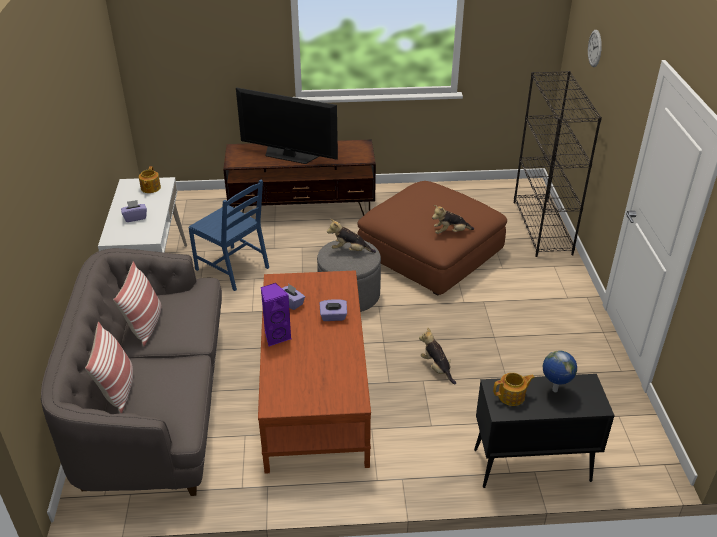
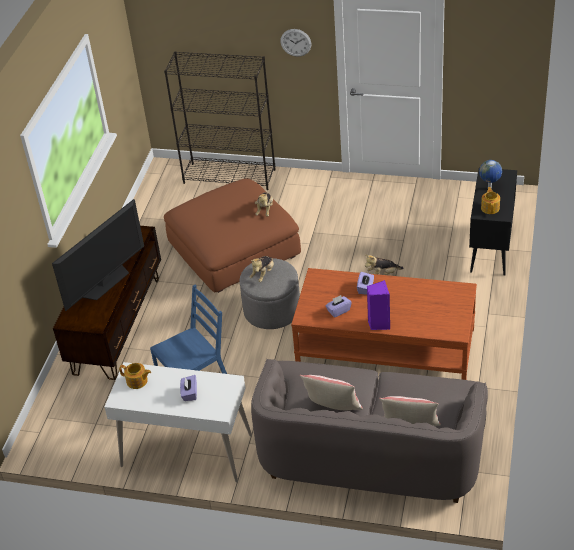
camera: 70 degrees left, 5 degrees up
(595, 48) = (206, 18): wall clock -> wall clock (295, 42)

